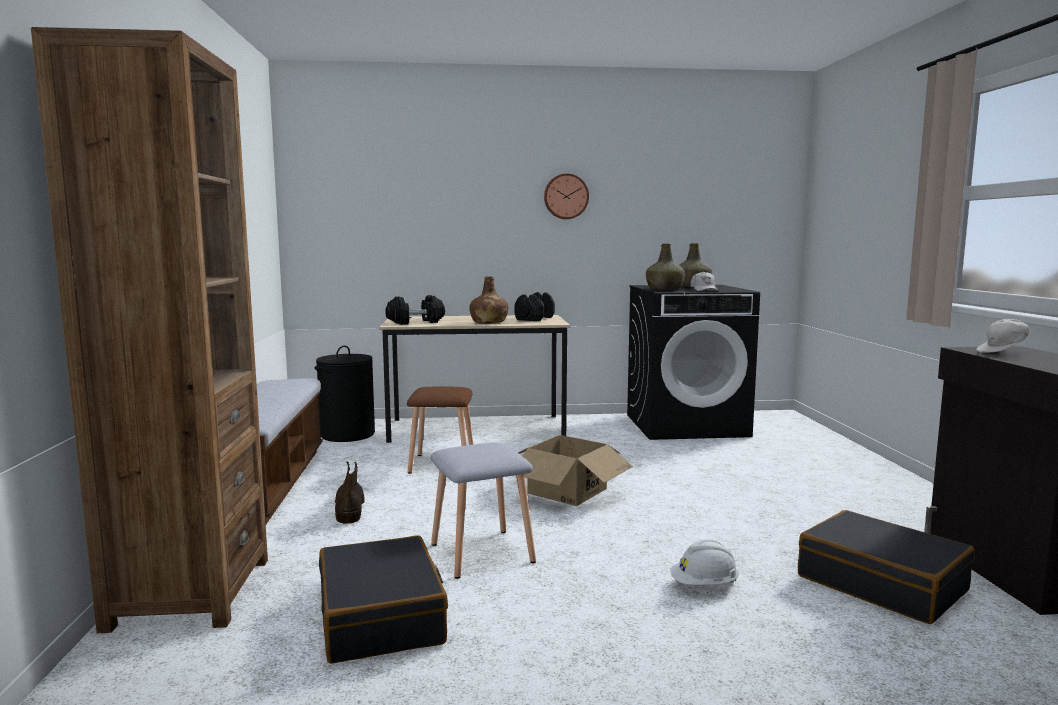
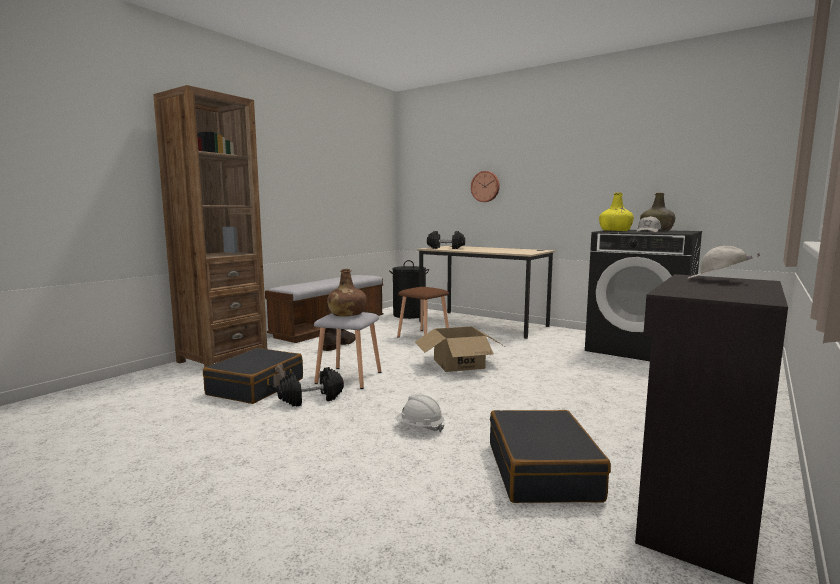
camera: 40 degrees right, 0 degrees up
(488, 322) = (486, 250): brown bottle -> brown bottle (346, 314)
(535, 318) = (525, 250): black dumbbell -> black dumbbell (311, 399)
(566, 196) = (566, 160): wall clock -> wall clock (485, 186)
(665, 289) = (615, 231): green bottle -> yellow bottle

